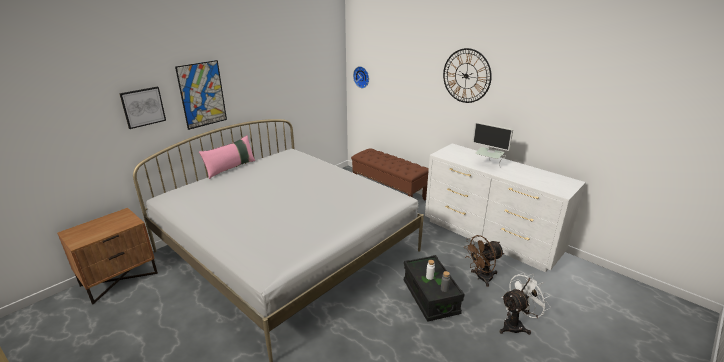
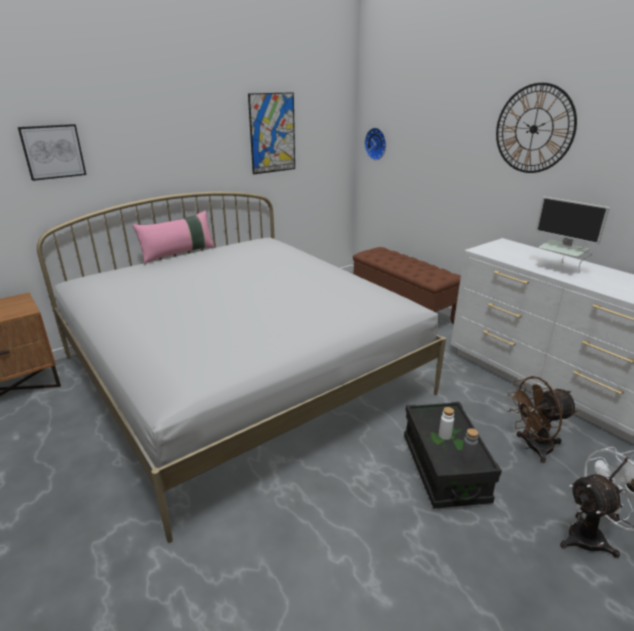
camera: 10 degrees right, 0 degrees up
(202, 94) = (141, 144): picture -> picture (272, 133)

